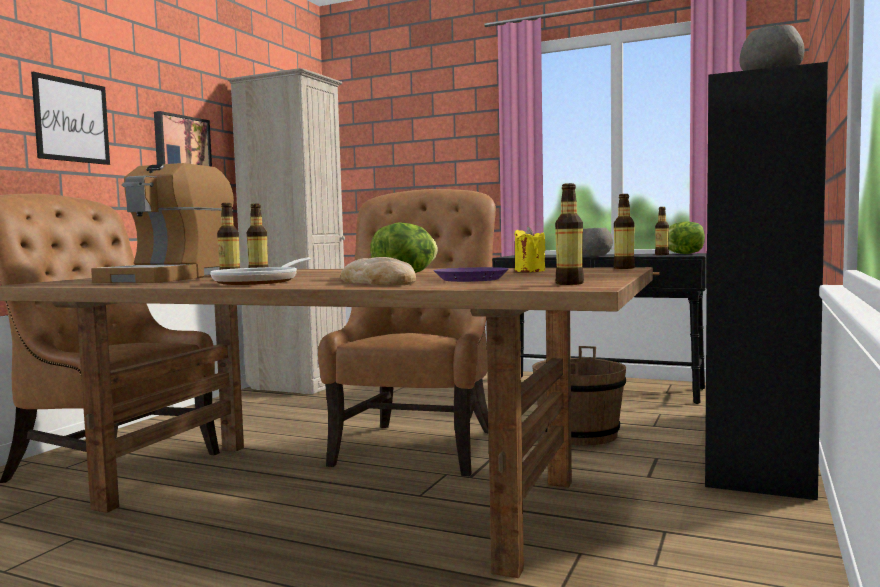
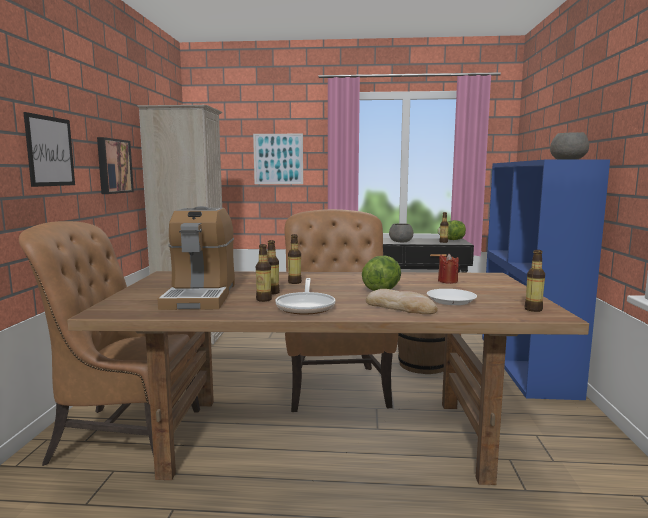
camera: 20 degrees left, 5 degrees up
(438, 147) = (278, 159): none -> picture
(470, 279) = (450, 300): purple plate -> white plate
(529, 271) = (447, 281): yellow candle -> red candle
(624, 268) = (494, 275): bottle -> bottle (294, 282)
(761, 448) = (527, 365): black bookcase -> blue bookcase

